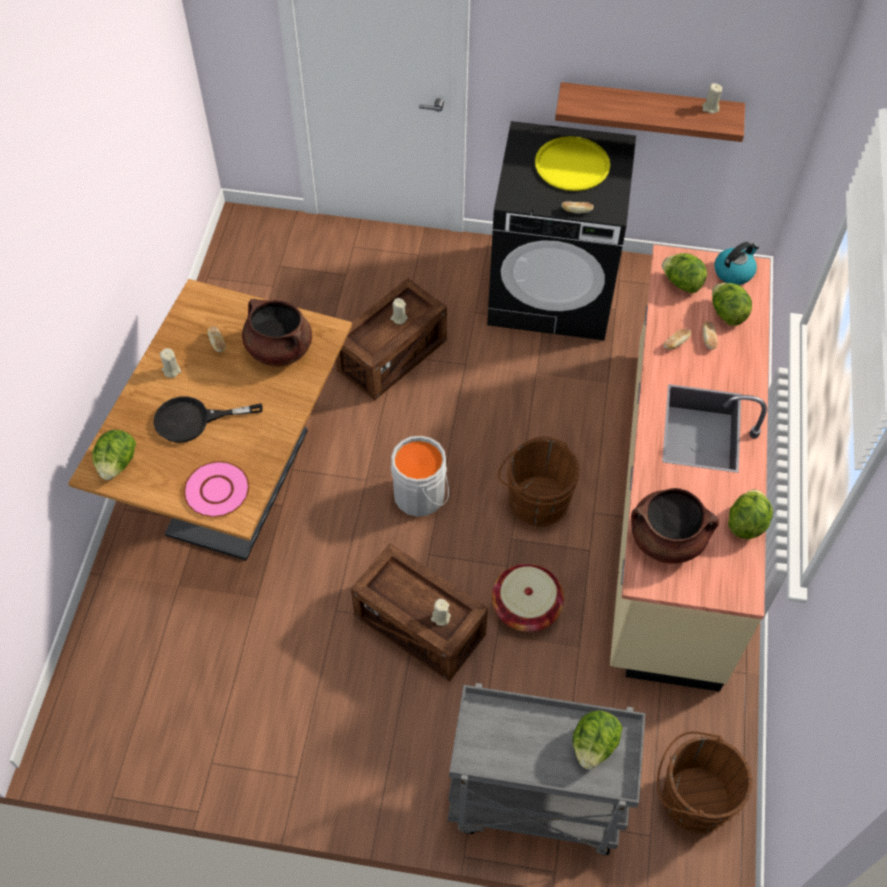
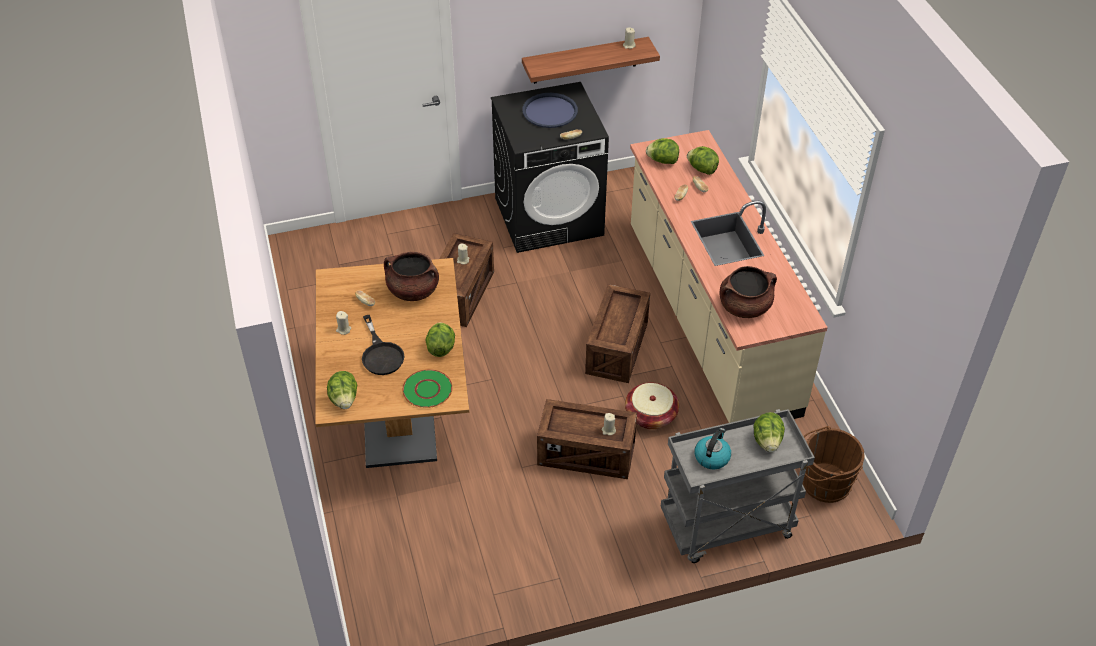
camera: 25 degrees left, 10 degrees down
(193, 420) = (381, 354): black frying pan -> black frying pan turned 75 degrees counterclockwise
(217, 490) = (427, 390): pink plate -> green plate
(422, 494) = (537, 374): grey bucket -> none
(535, 499) = (617, 348): brown bucket -> crate
(572, 165) = (550, 111): yellow tray -> blue tray
(733, 272) = (691, 144): kettle -> kettle (712, 457)
(746, 523) = (786, 281): lettuce -> lettuce (441, 347)

